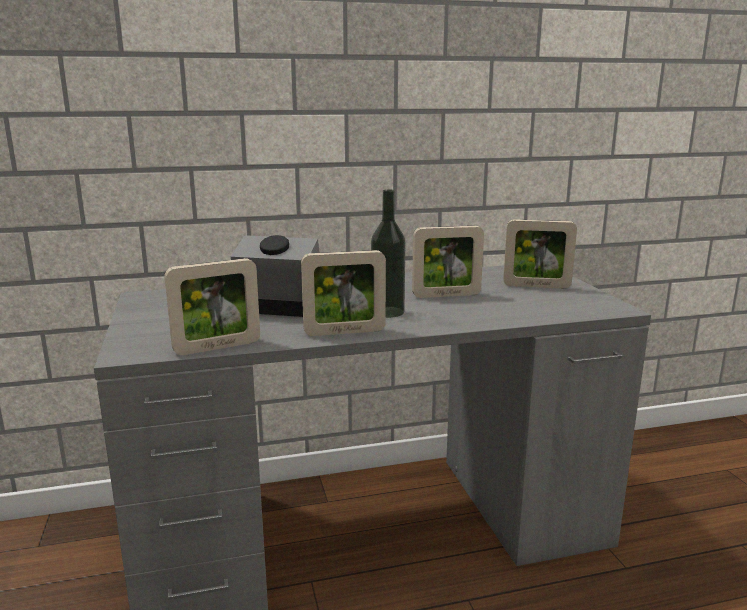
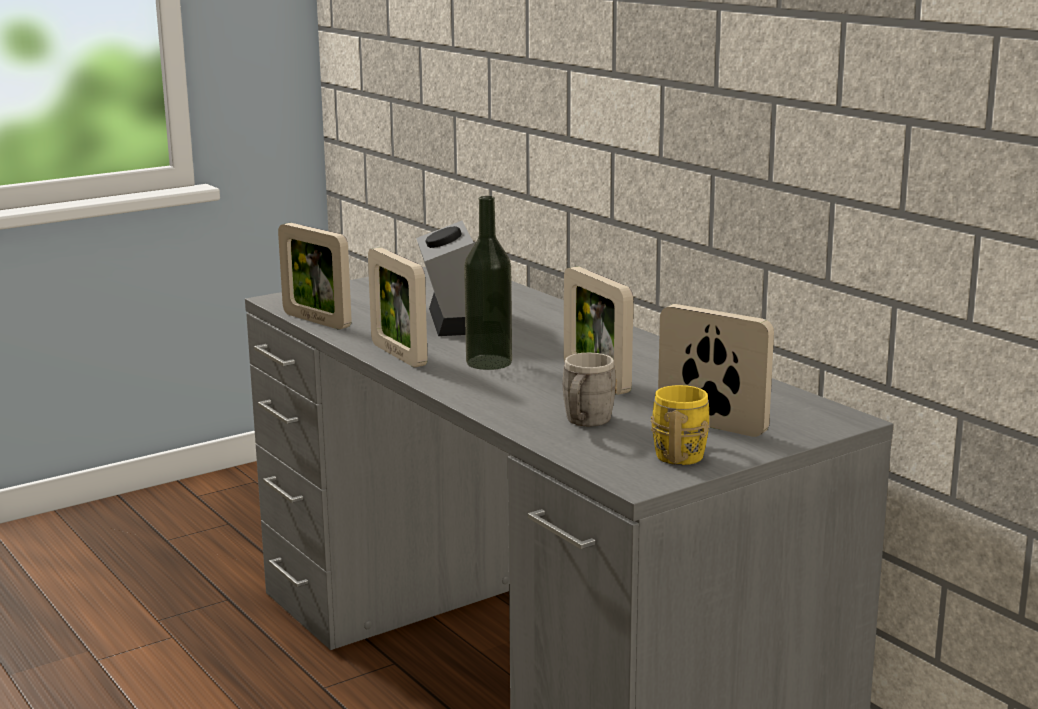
camera: 70 degrees right, 0 degrees up
(521, 306) = (585, 423): none -> grey mug
(536, 286) = (712, 425): picture frame -> picture frame turned 135 degrees clockwise
(576, 296) = (682, 452): none -> yellow mug

